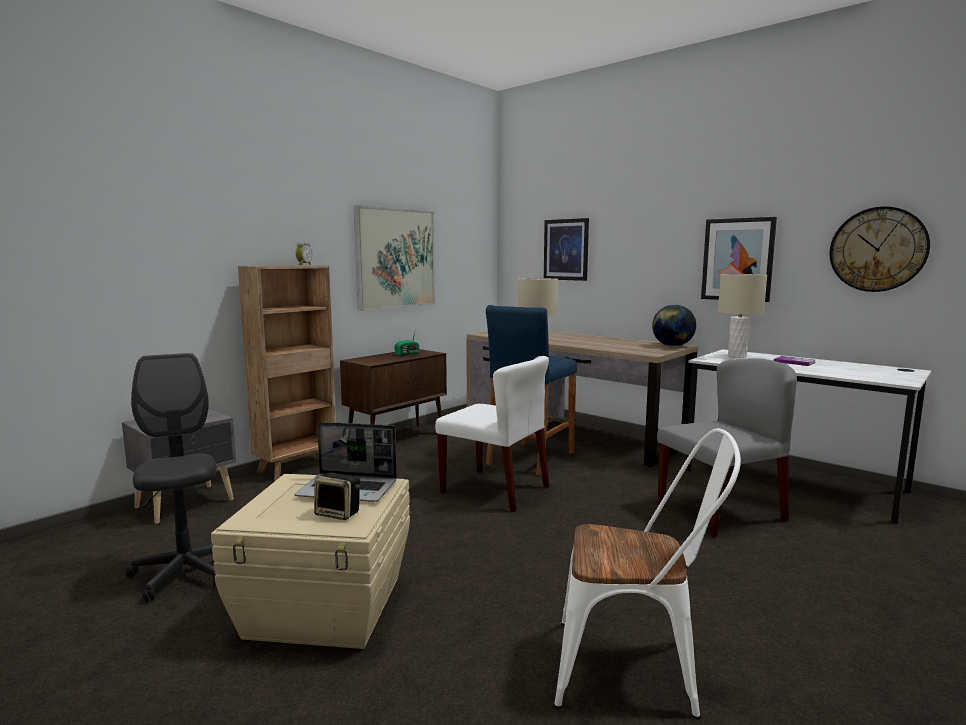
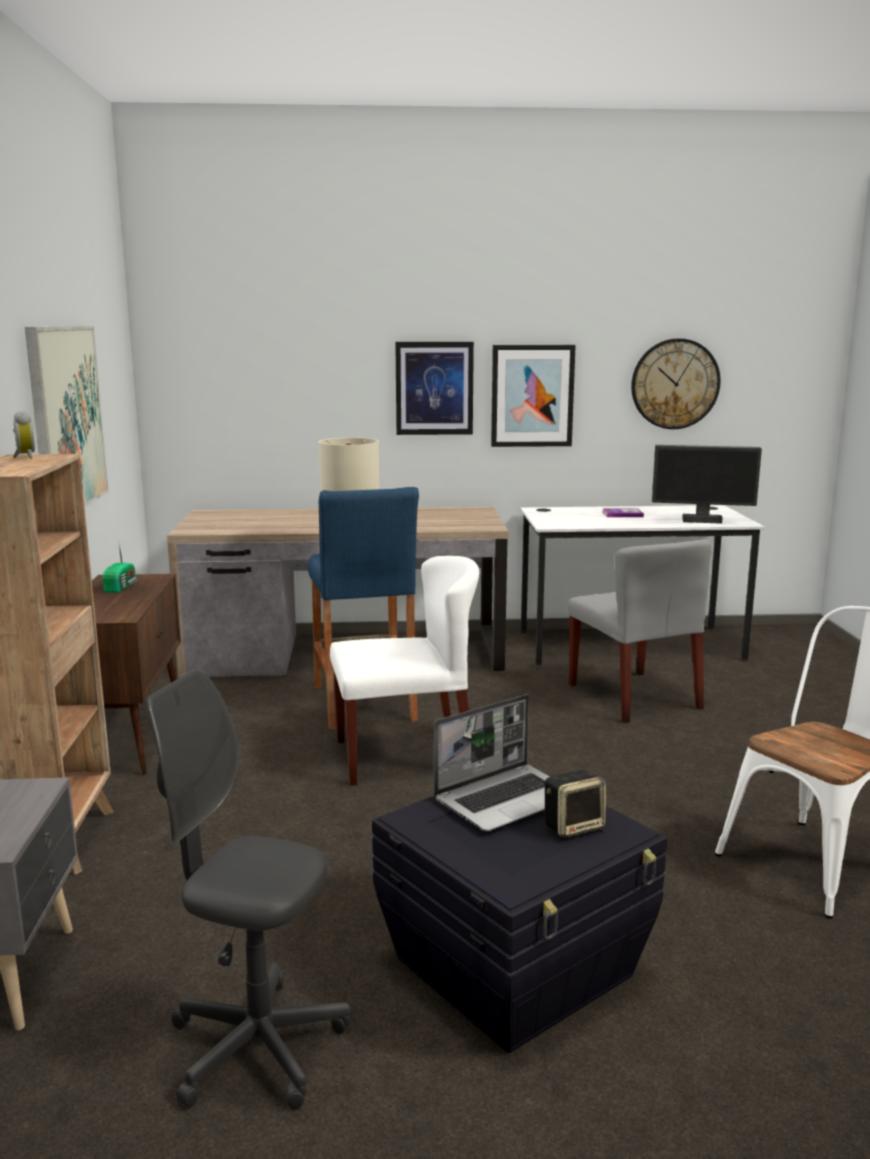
camera: 45 degrees left, 5 degrees up
(326, 607) = (516, 967): beige storage box -> black storage box
(566, 249) = (277, 382): picture -> picture (434, 388)
(672, 346) = (473, 511): globe -> none
(721, 512) = (634, 697): grey chair -> grey chair turned 135 degrees clockwise
(737, 356) = (562, 515): beige table lamp -> none
(858, 375) = (701, 521): none -> monitor

